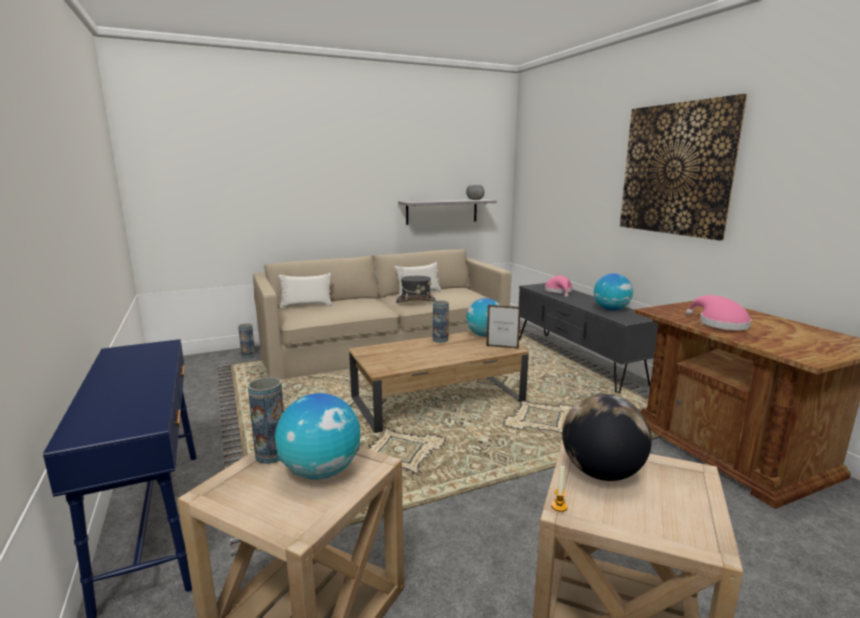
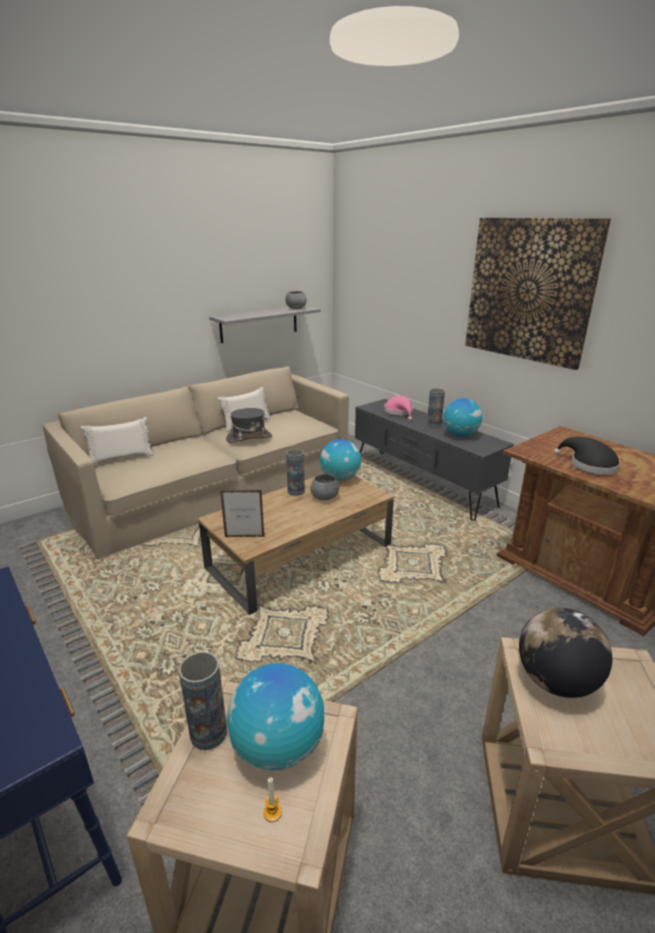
camera: 15 degrees left, 10 degrees up
(248, 356) = (54, 524): vase -> vase (434, 425)
(464, 346) = (325, 497): none -> grey bowl
(502, 347) = (365, 494): picture frame -> picture frame (244, 537)
(559, 506) = (540, 740): candle -> candle (272, 812)
(719, 324) = (589, 465): pink hat -> black hat

